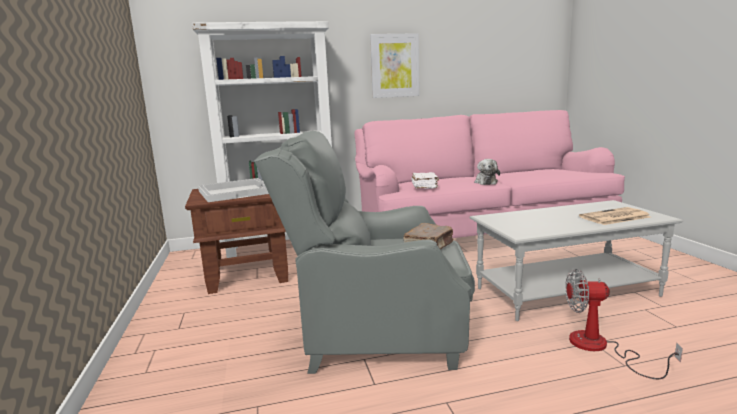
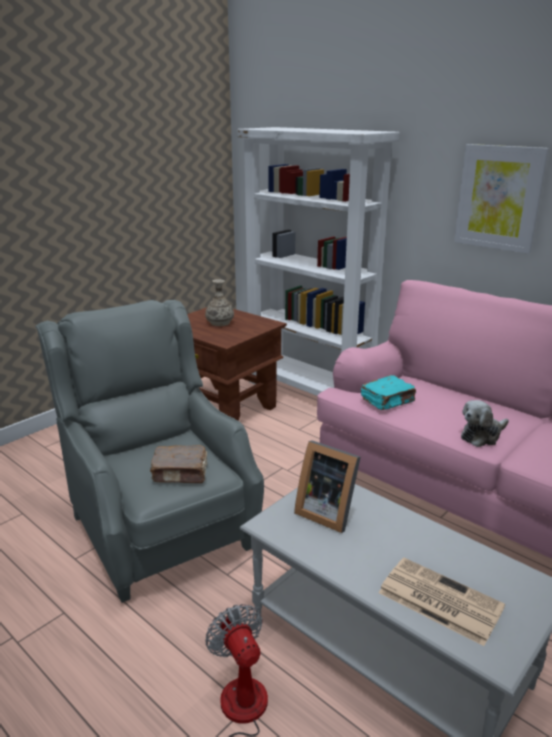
camera: 55 degrees right, 10 degrees up
(235, 191) = (220, 323): white tray -> vase
(425, 186) = (388, 401): white book -> turquoise book
(519, 222) = (326, 512): none -> picture frame

